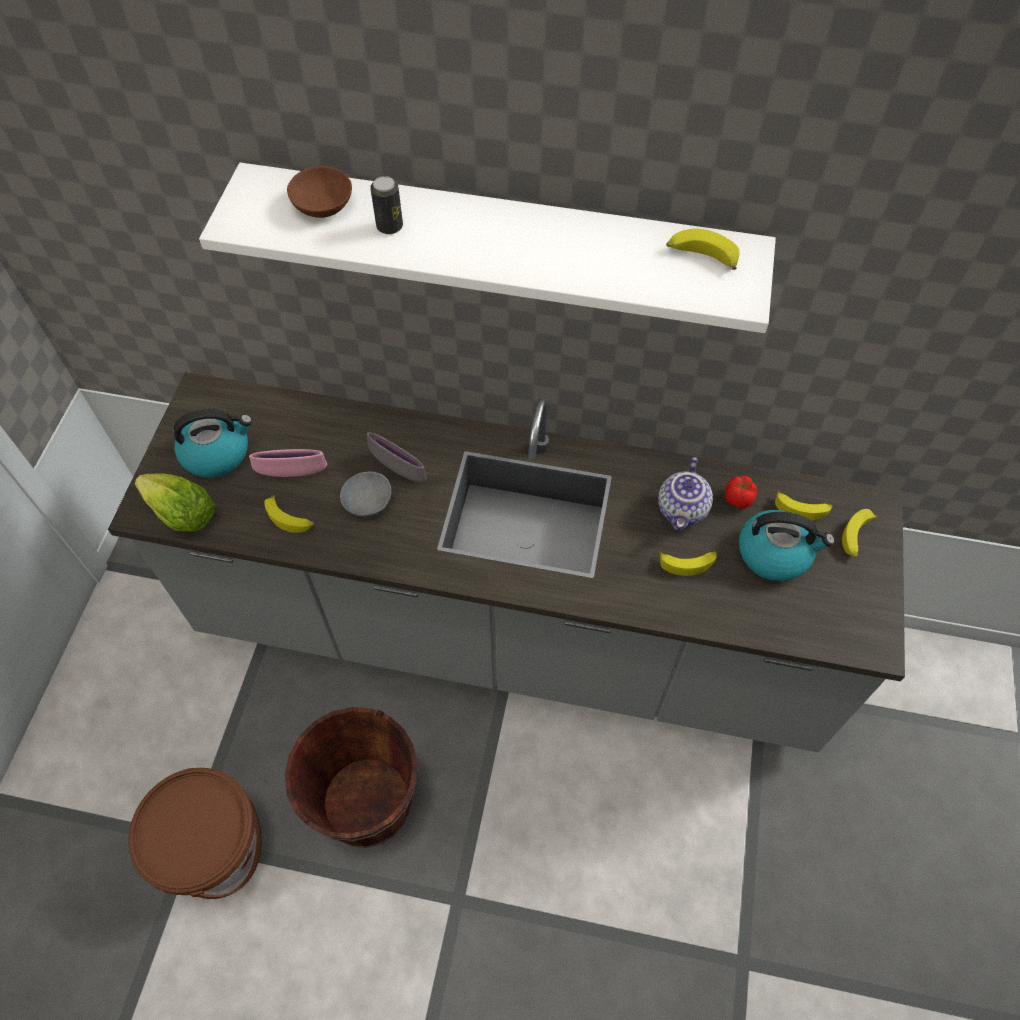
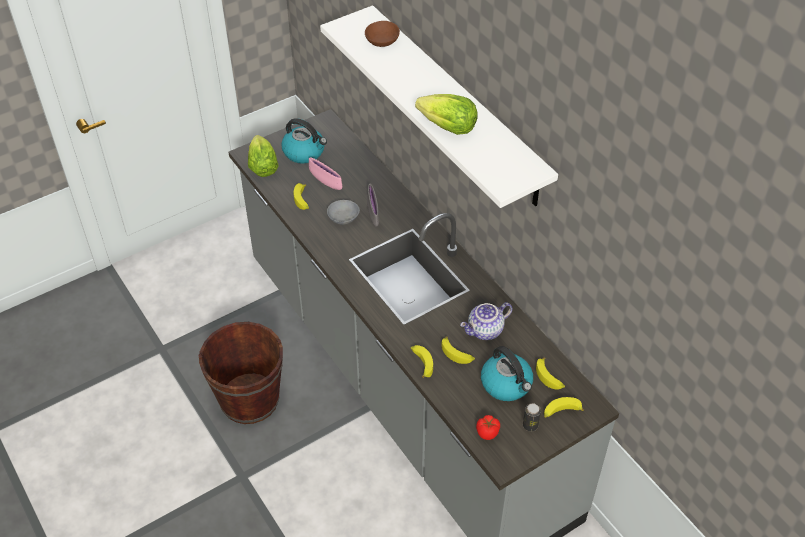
camera: 45 degrees right, 10 degrees down
(214, 847) = (167, 360): brown bucket -> none
(389, 226) = (397, 65): can -> can (530, 425)
(573, 268) = (448, 127): none -> lettuce
(701, 257) = (510, 159): banana -> banana (421, 363)
(738, 498) = (521, 347): tomato -> tomato (488, 432)

